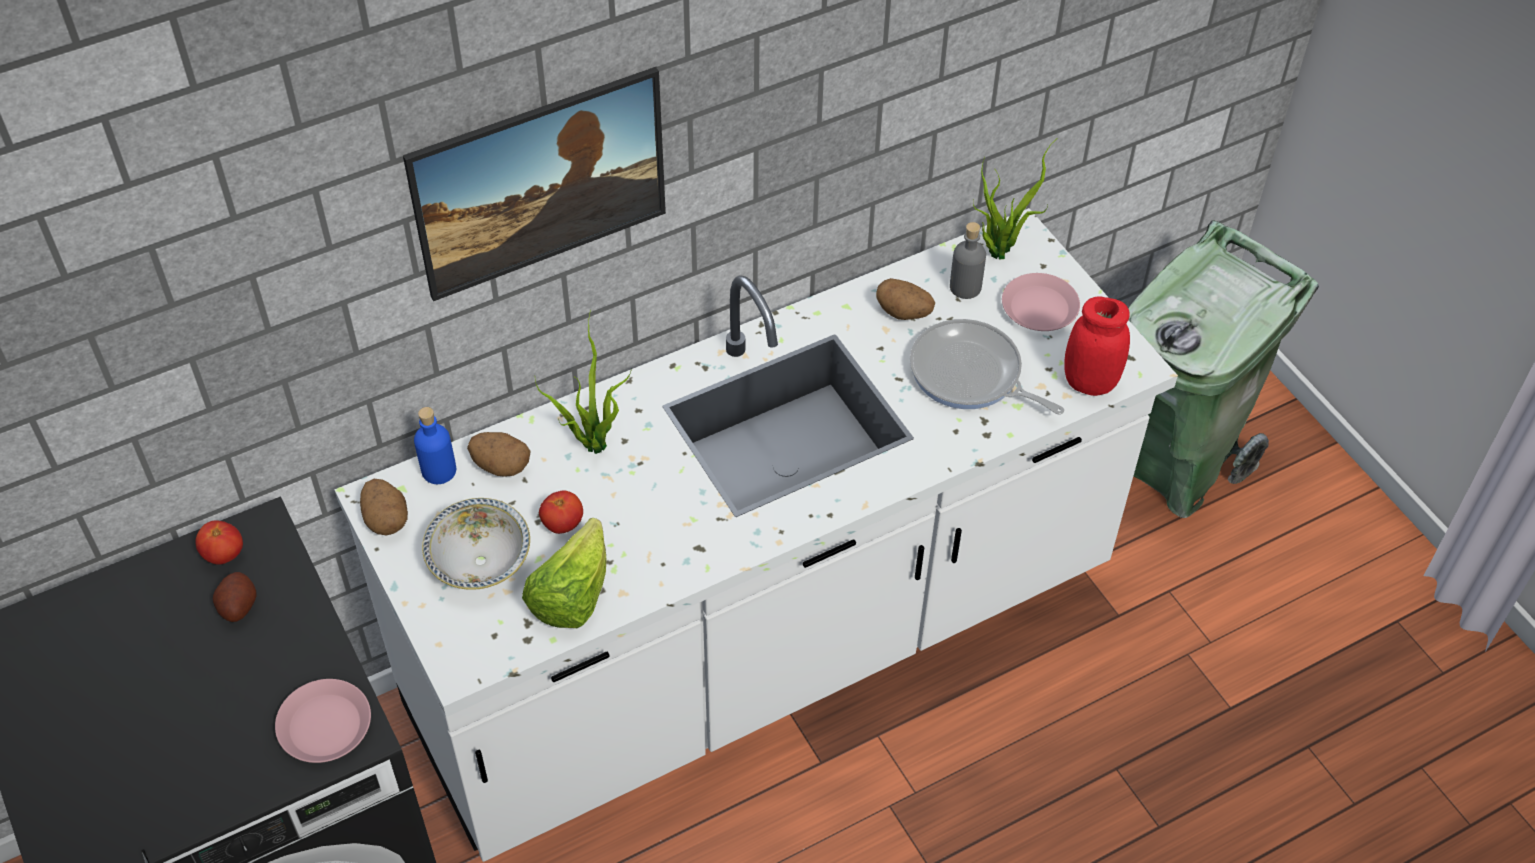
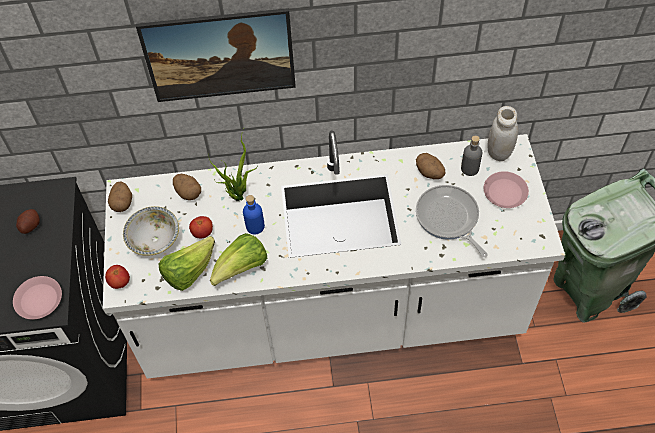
camera: 25 degrees right, 5 degrees up
(224, 554) = (36, 198): tomato -> tomato (120, 282)
(439, 470) = (158, 186): blue bottle -> blue bottle (255, 226)
(663, 560) = (241, 268): none -> lettuce
(999, 248) = (499, 152): potted plant -> white jar
(1089, 382) = (512, 243): red jar -> none

